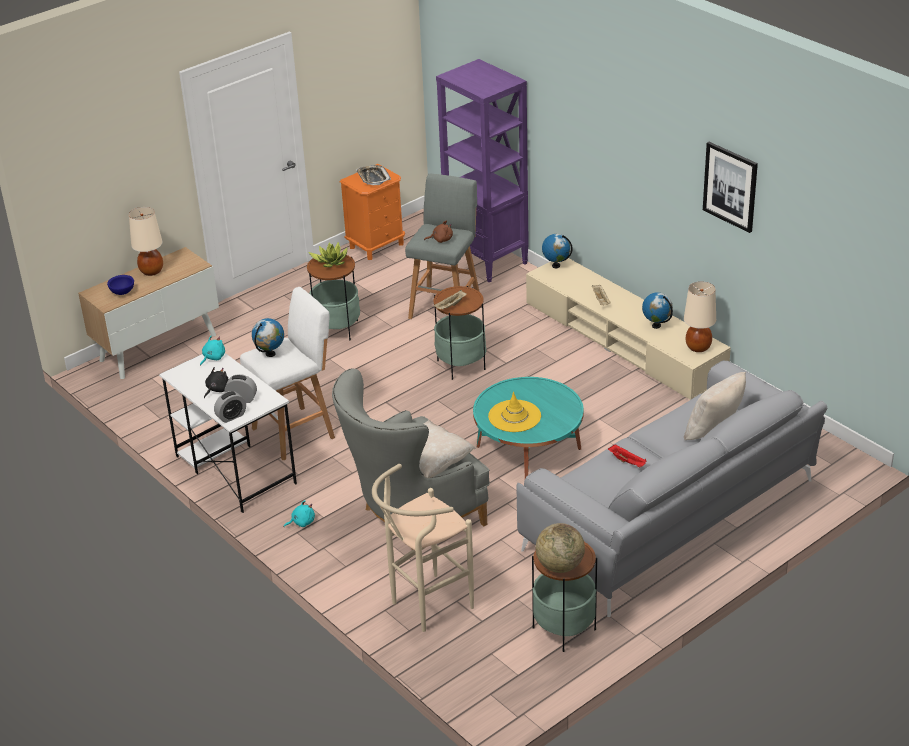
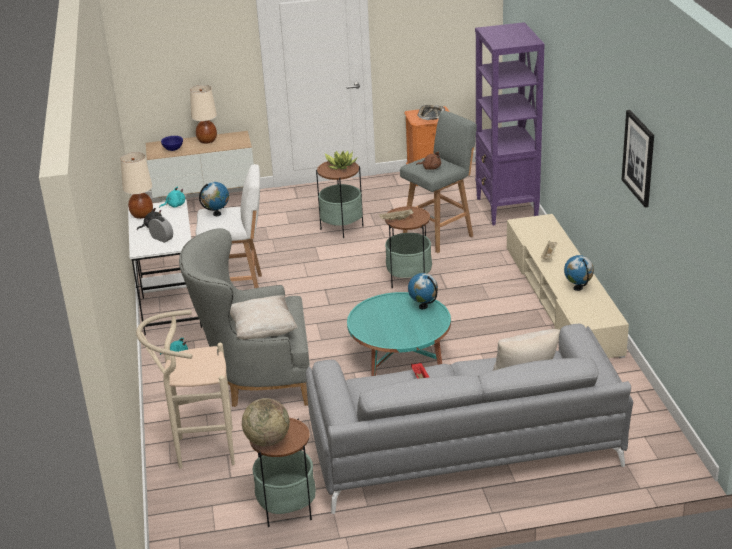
camera: 30 degrees right, 5 degrees down
(231, 416) = (141, 248): alarm clock -> none
(514, 416) = (382, 322): yellow hat -> none
(556, 265) = (538, 220): globe -> globe (423, 306)
(698, 347) = (598, 316): beige table lamp -> beige table lamp (142, 215)

